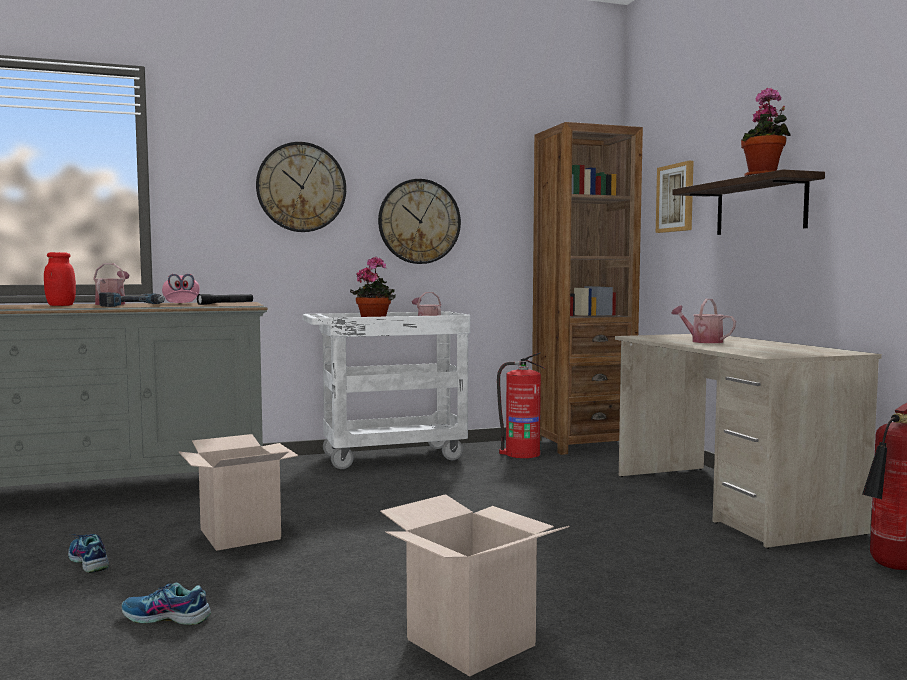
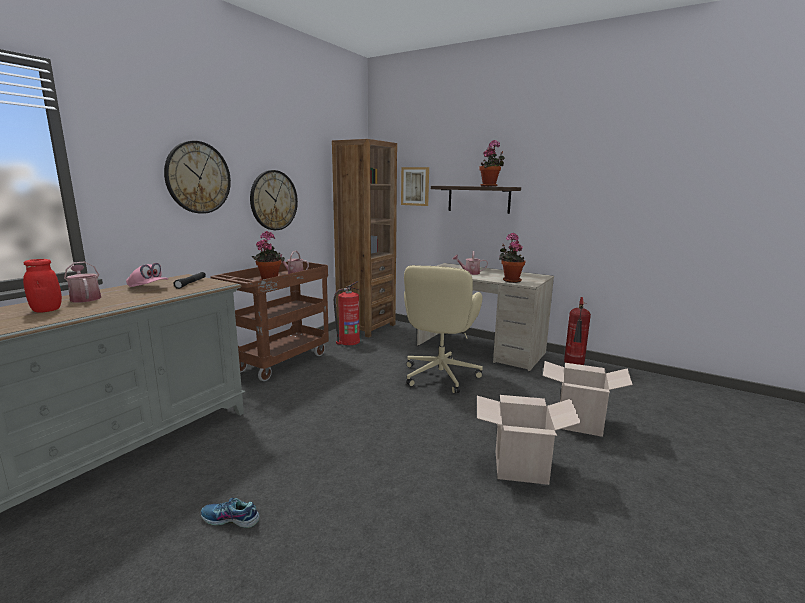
camera: 40 degrees left, 10 degrees up
(133, 306) = (131, 300): power drill -> none
(166, 618) = (368, 530): shoe -> none
(240, 534) = (295, 453): cardboard box -> cardboard box (579, 422)
(387, 458) = (279, 364): white cart -> brown cart
(578, 515) = (440, 376): none -> beige office chair
(745, 350) = (510, 280): none -> potted plant

